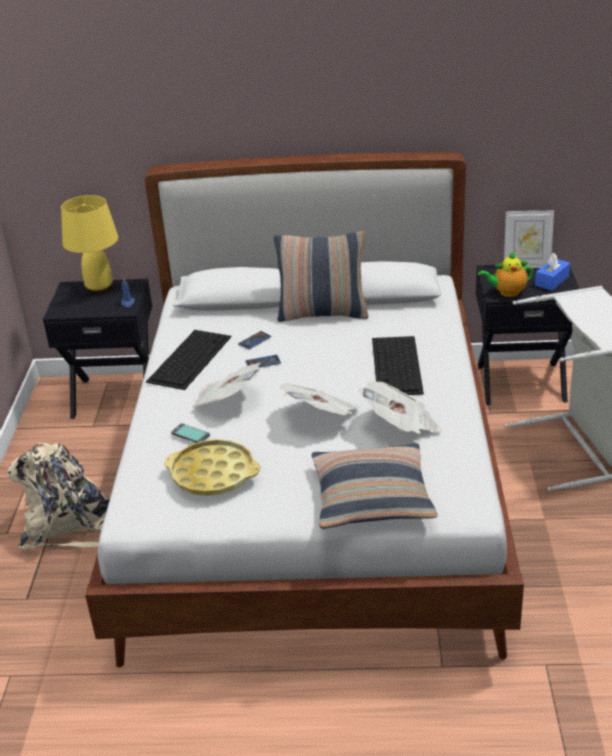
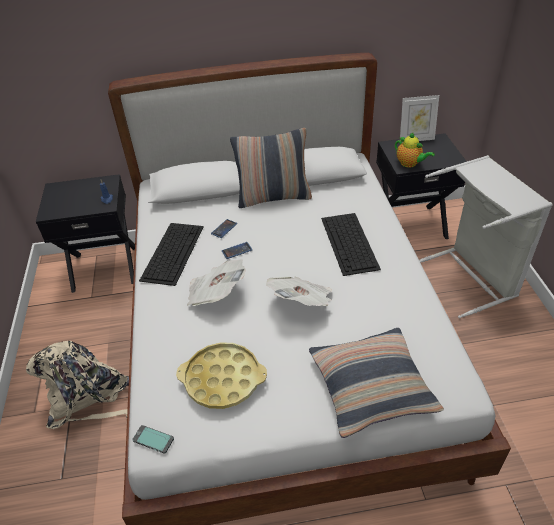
camera: 10 degrees left, 10 degrees up
(100, 288) = (81, 187): yellow table lamp -> none
(190, 434) = (191, 335): phone -> phone (153, 440)
(401, 426) = (372, 305): newspaper -> none
(507, 292) = (410, 164): teapot -> teapot turned 120 degrees counterclockwise
(552, 281) = (439, 151): blue tissue box -> none

